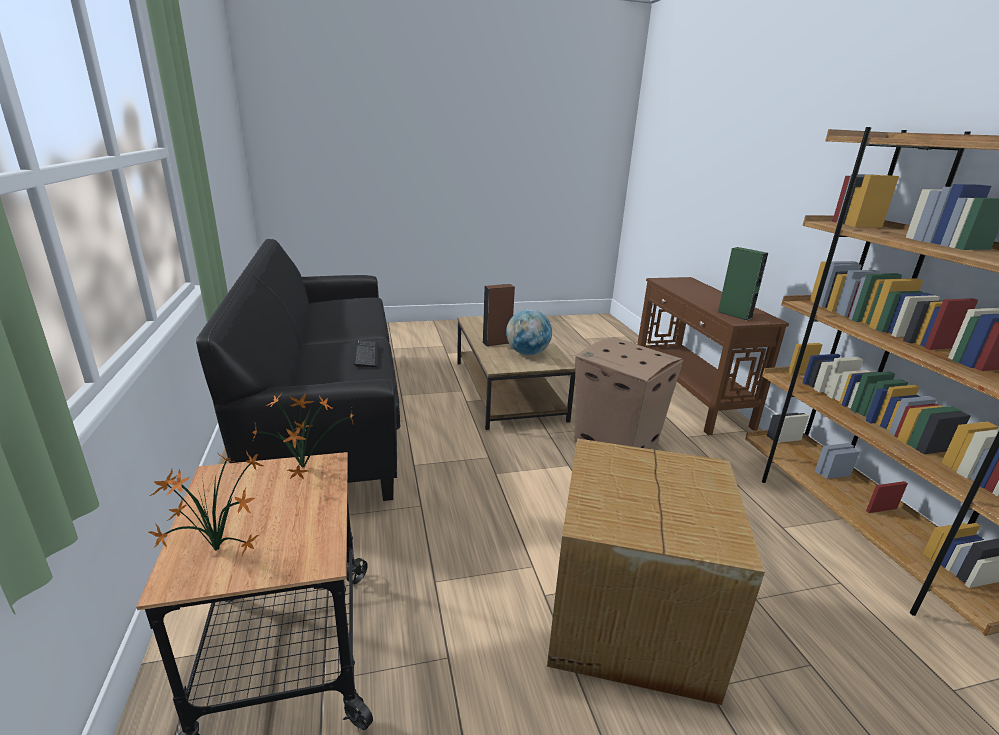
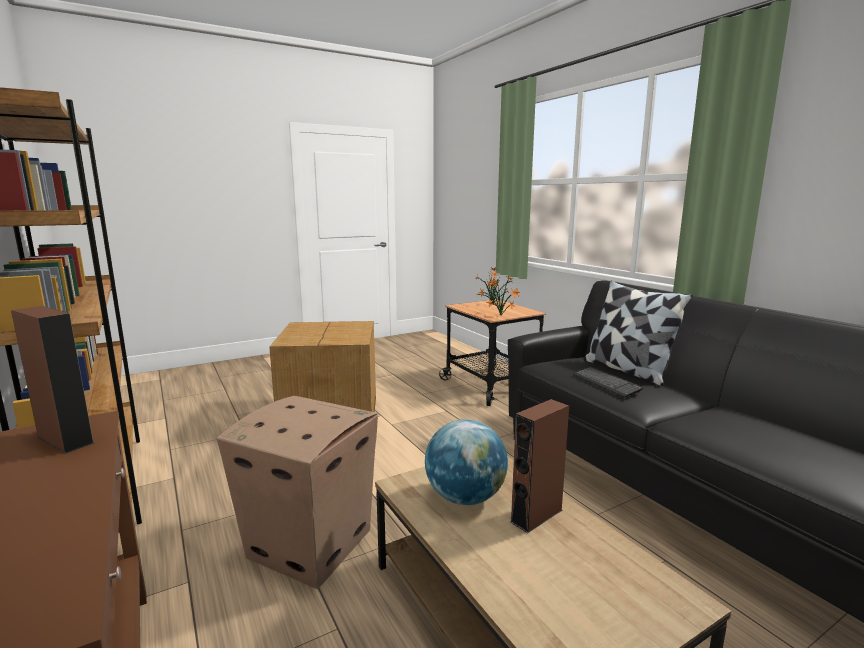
camera: 165 degrees right, 10 degrees down
(309, 369) = (627, 370): none -> pillow
(734, 315) = (65, 439): green speaker -> brown speaker

